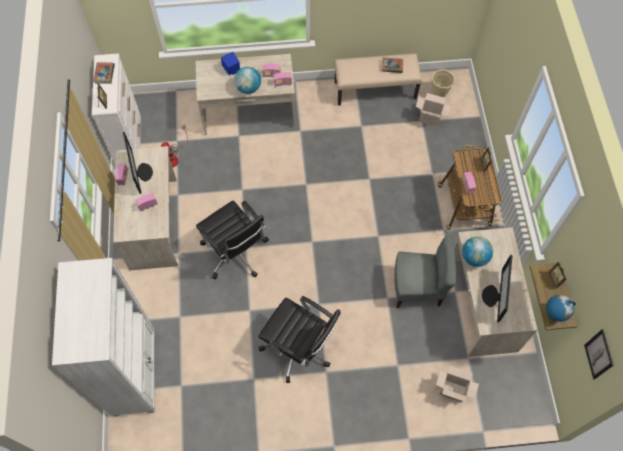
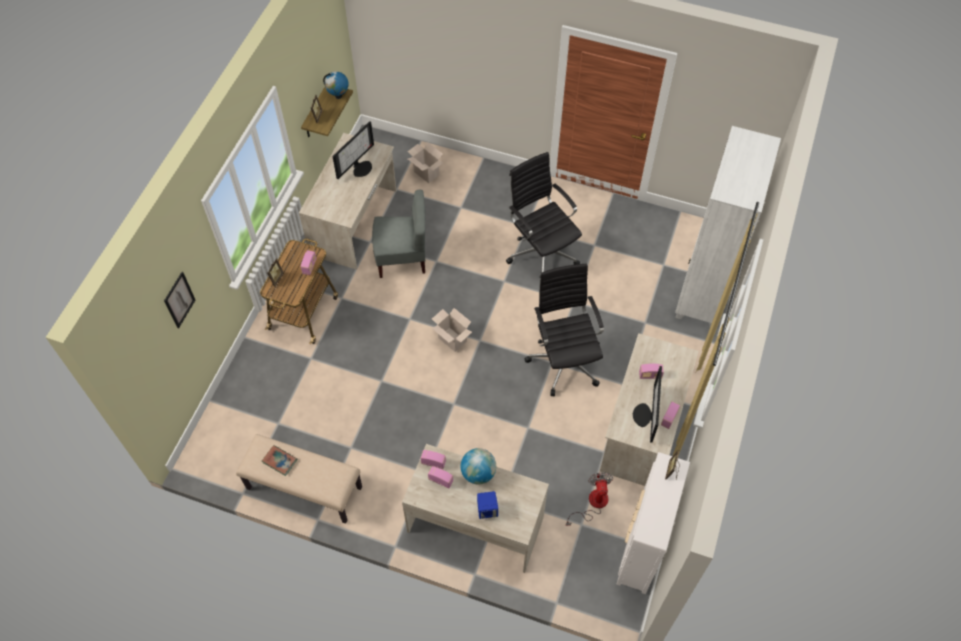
camera: 155 degrees left, 5 degrees down
(104, 74) = (659, 513): book -> none
(417, 288) = (402, 258): grey chair -> grey chair turned 150 degrees clockwise
(430, 119) = (266, 421): cardboard box -> cardboard box (451, 339)
(439, 93) = (232, 450): beige planter -> none
(474, 257) = (353, 202): globe -> none
(598, 354) = (337, 40): picture -> picture (179, 300)

